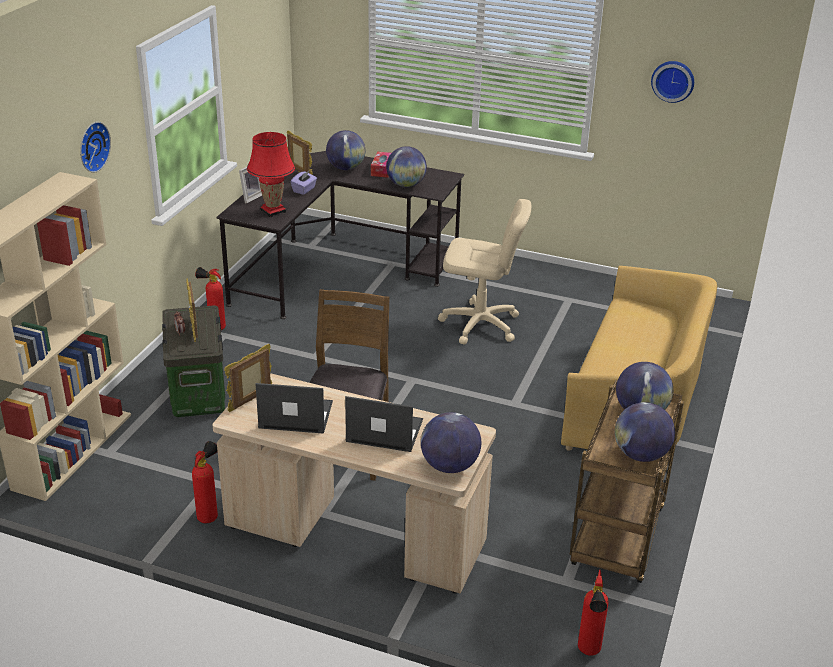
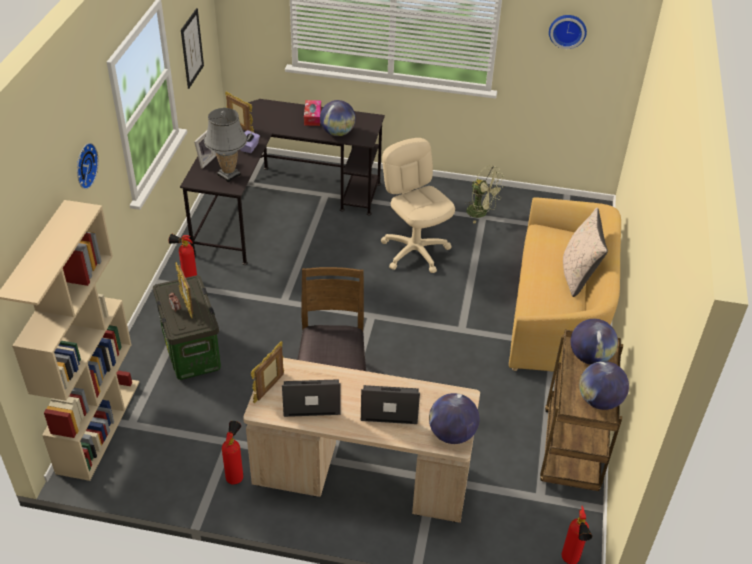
camera: 10 degrees left, 10 degrees up
(254, 78) = (192, 48): none -> picture
(273, 211) = (229, 175): red table lamp -> grey table lamp
(346, 168) = (280, 118): globe -> none
(480, 324) = (415, 251): beige office chair -> beige office chair turned 120 degrees counterclockwise
(568, 295) = (481, 213): none -> green fan
(658, 348) = (578, 275): none -> beige pillow

